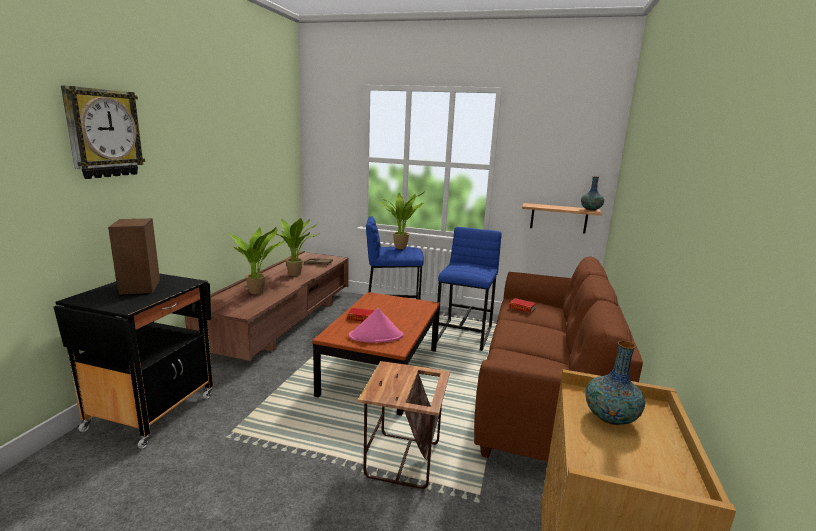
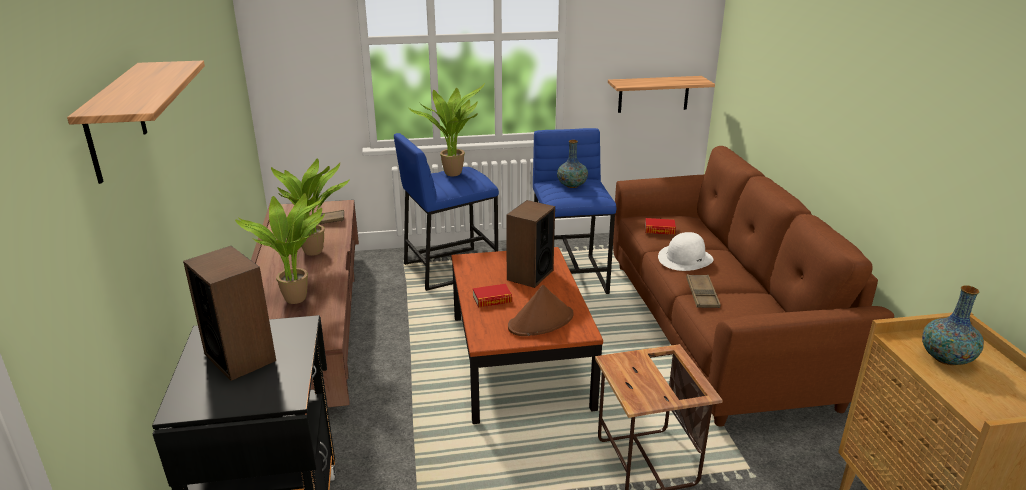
camera: 25 degrees left, 10 degrees up
(103, 133) = (115, 121): wall clock -> shelf
(376, 336) = (541, 321): pink hat -> brown hat
(401, 312) = (529, 275): none -> speaker
(509, 350) = (702, 295): none -> brown tray
(521, 327) = (685, 258): none -> white hat
(591, 209) = (696, 79): vase -> vase (572, 185)

